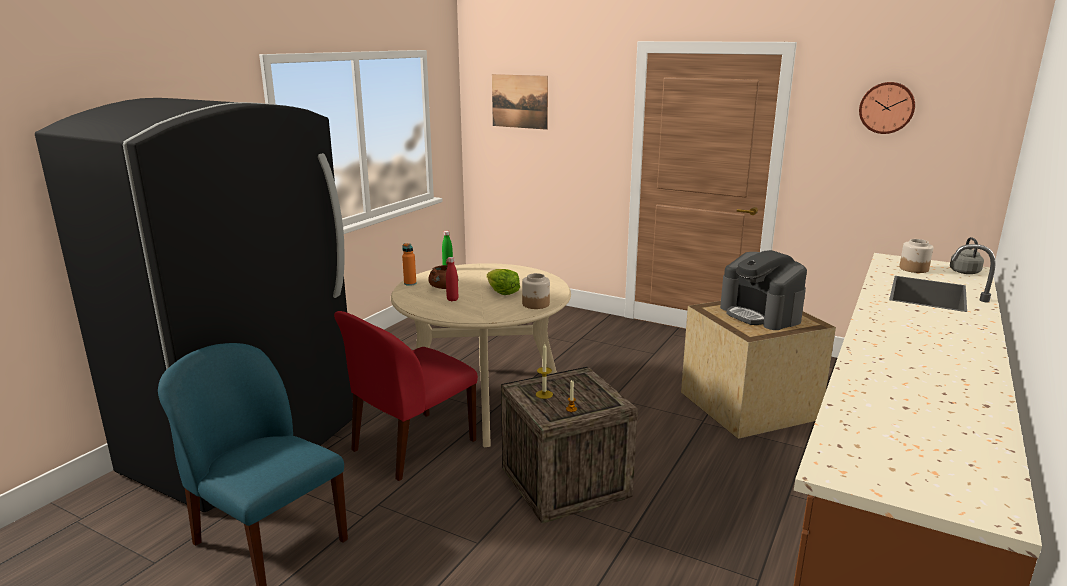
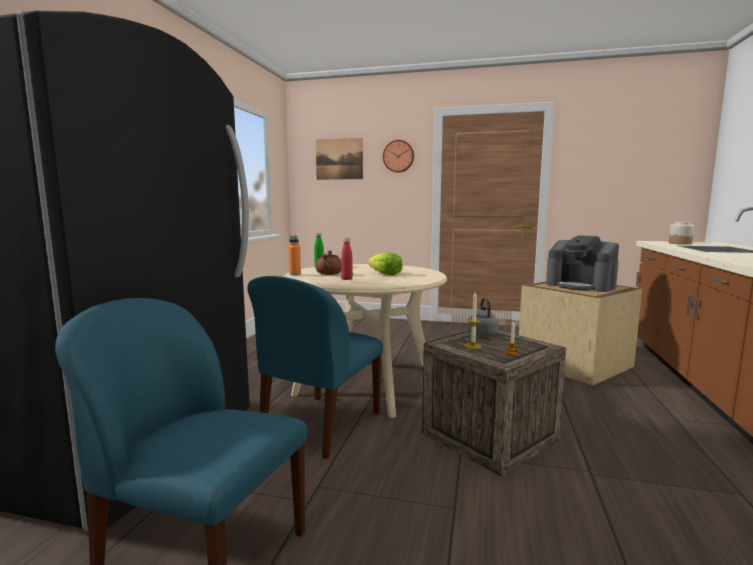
camera: 15 degrees left, 10 degrees down
(411, 446) = (320, 426): red chair -> blue chair
(536, 304) = (425, 278): jar -> none
(887, 107) = (622, 143): wall clock -> wall clock (398, 156)
(963, 271) = (712, 243): grey kettle -> grey kettle (482, 333)

